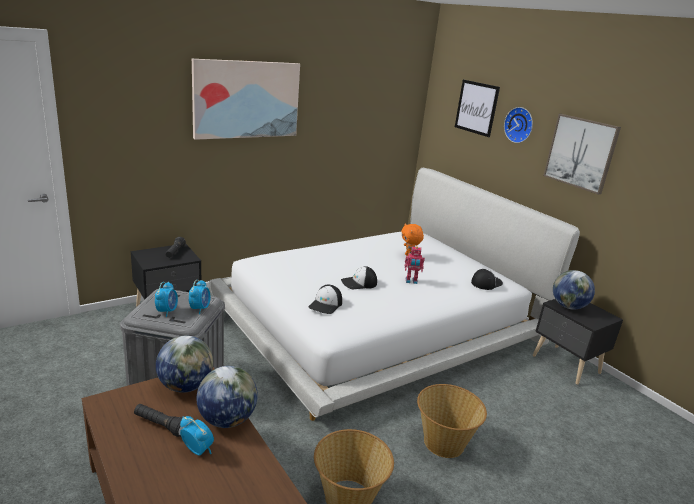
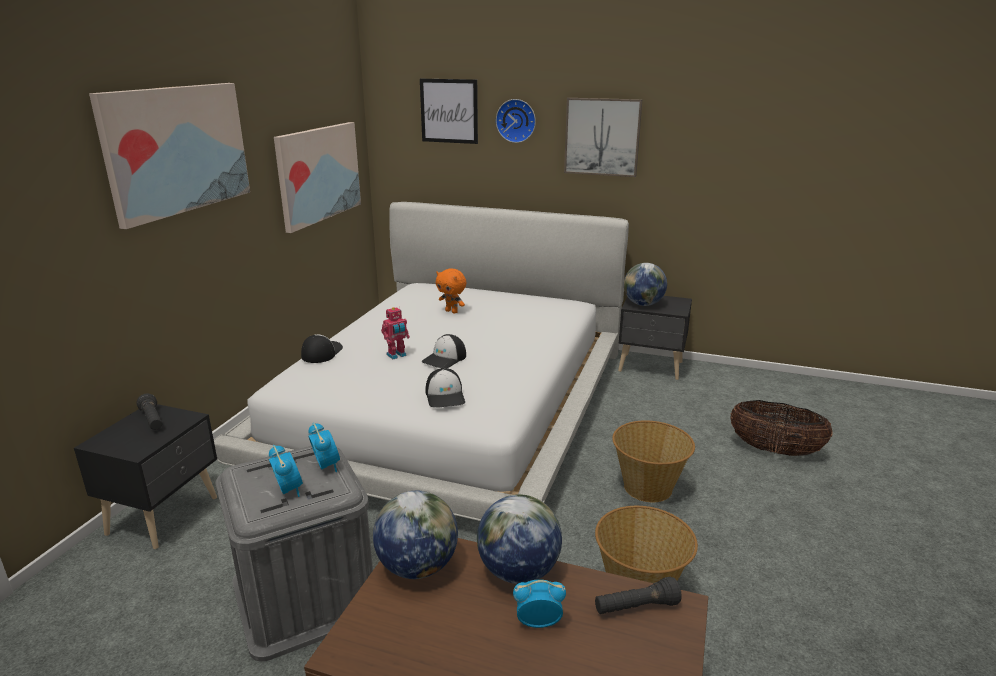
camera: 35 degrees left, 0 degrees up
(160, 425) = (458, 626): black flashlight -> black flashlight (636, 607)
(365, 134) = (318, 174): none -> picture
(411, 281) = (491, 335): toy robot -> toy robot (397, 355)
(486, 283) = (555, 309): cap -> cap (321, 352)
(593, 478) = (775, 450): none -> basket

